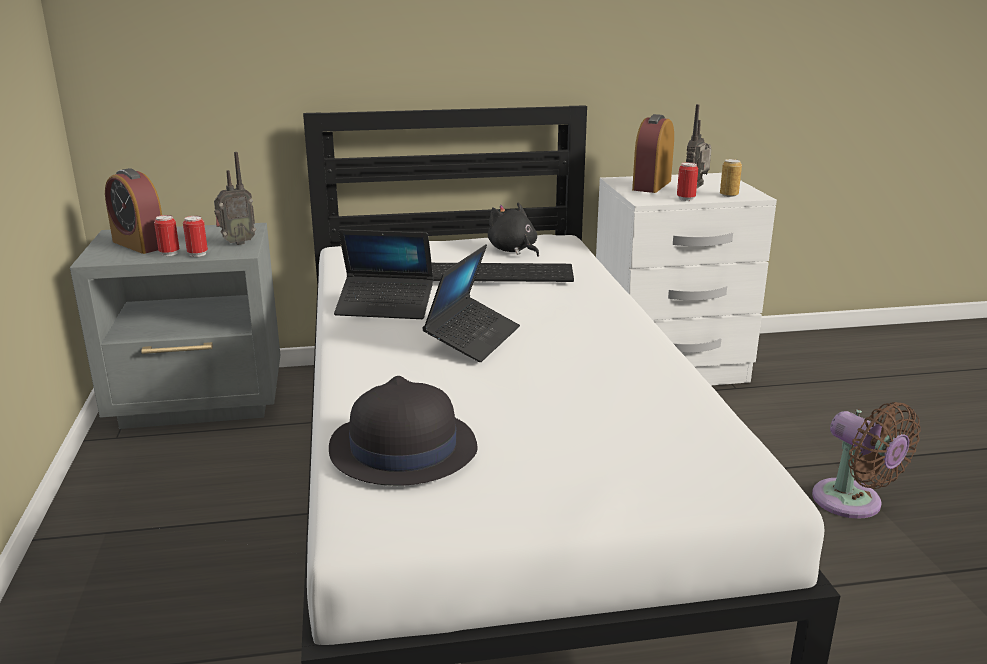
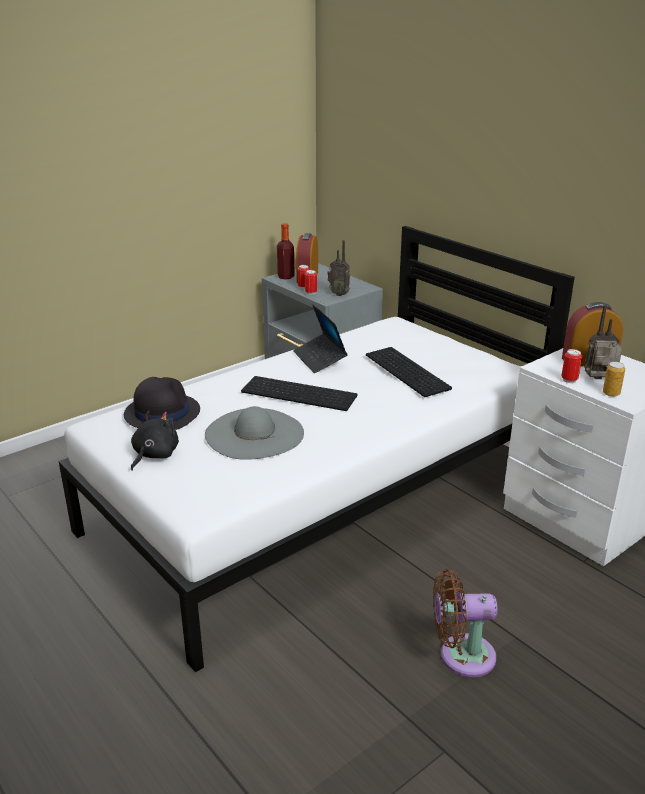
camera: 60 degrees right, 5 degrees up
(106, 254) = (286, 277): none -> bottle
(473, 338) = (300, 393): laptop -> keyboard
(513, 250) = (464, 365): black plush toy -> black plush toy (154, 455)
(553, 394) = (254, 433): none -> grey hat
(853, 503) = (461, 656): brown fan -> brown fan turned 60 degrees clockwise

